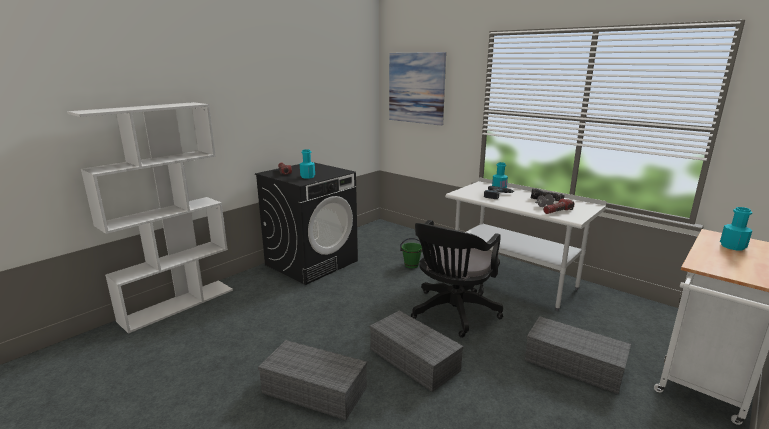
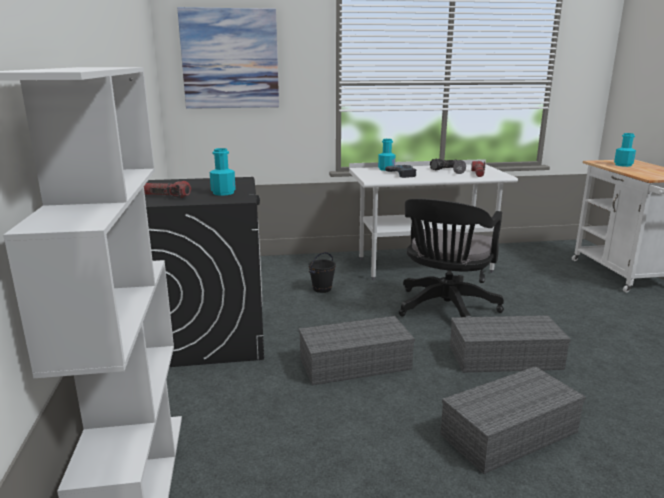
camera: 50 degrees left, 0 degrees up
(411, 265) = (322, 289): green bucket -> black bucket
(452, 313) = (445, 309): black office chair -> black office chair turned 45 degrees clockwise
(575, 364) = (573, 300): grey storage box -> grey storage box (356, 363)

